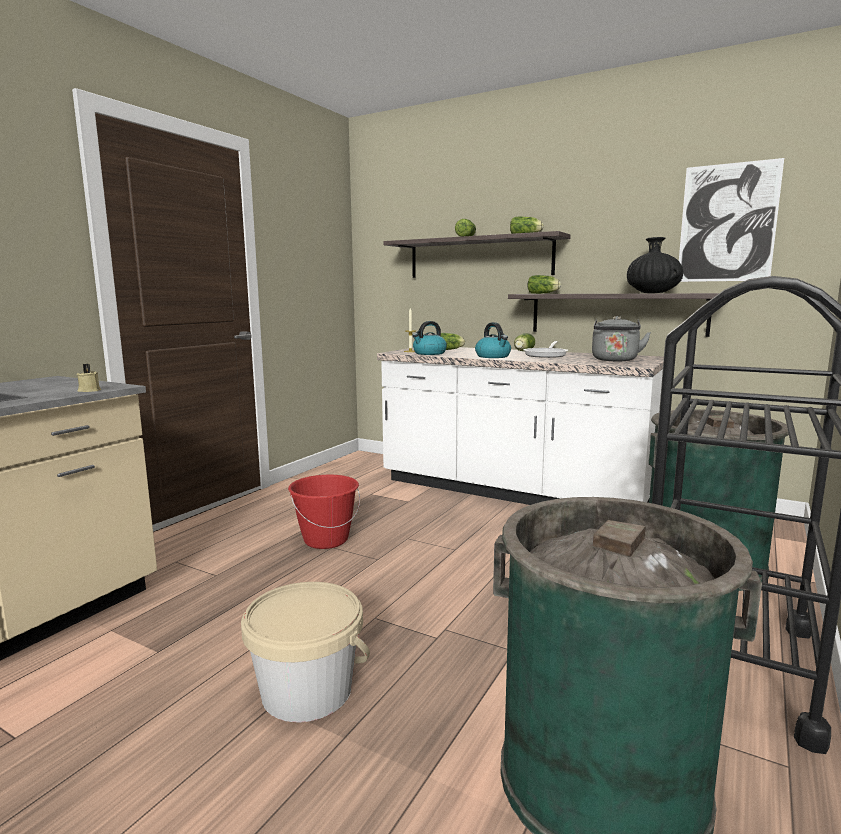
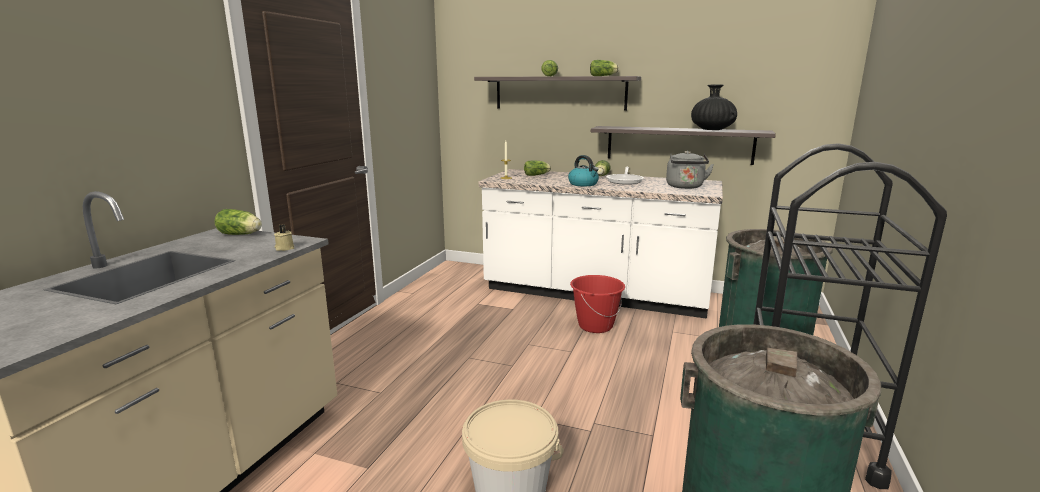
camera: 10 degrees left, 5 degrees up
(326, 540) = (460, 351): red bucket -> red bucket (595, 326)
(429, 353) = (525, 181): kettle -> none
(544, 293) = (619, 127): lettuce -> lettuce (241, 234)
(727, 223) = (771, 73): picture -> none

